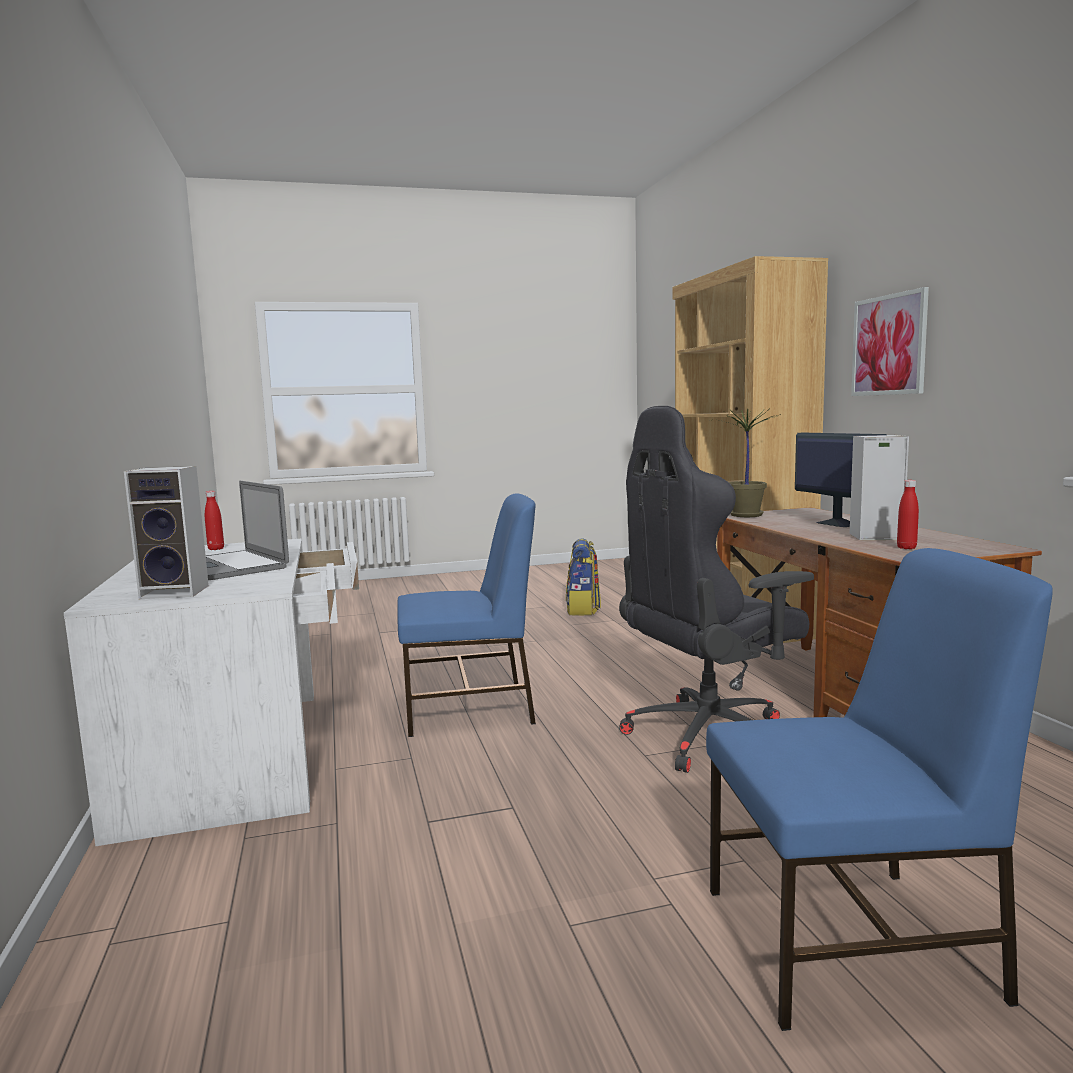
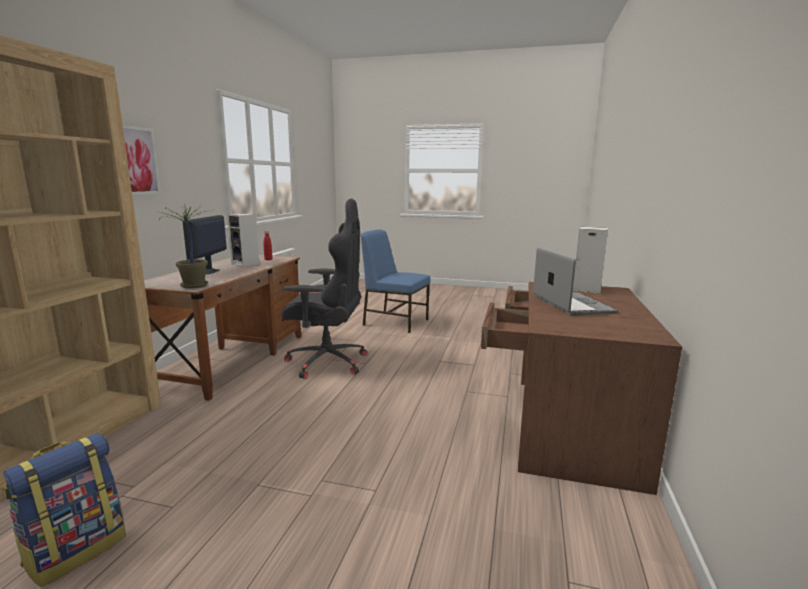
camera: 150 degrees left, 5 degrees up
(216, 549) = (603, 329): red bottle -> none
(246, 750) = (561, 424): white desk -> brown desk
(471, 709) = (410, 412): blue chair -> none

